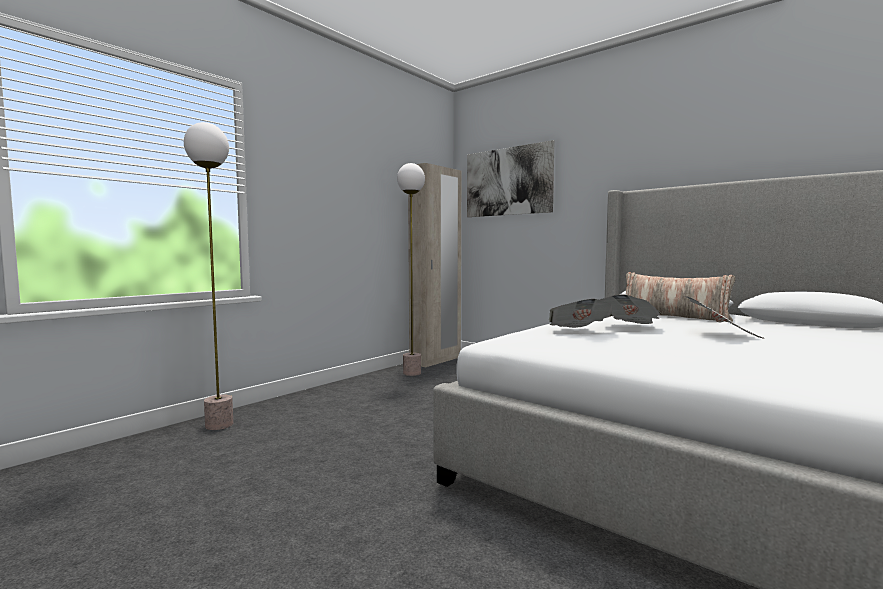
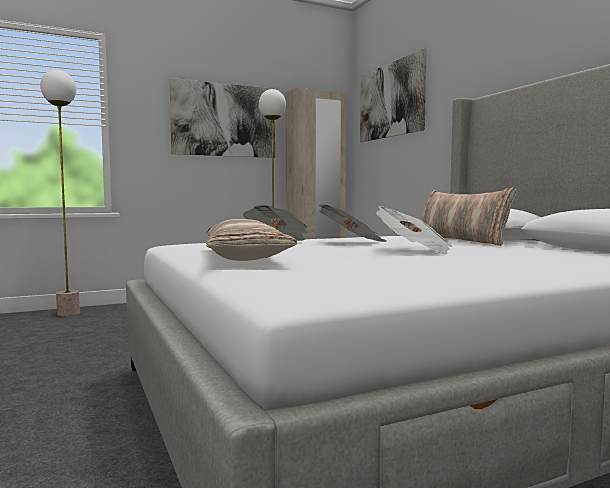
camera: 25 degrees right, 0 degrees up
(356, 191) = (224, 120): none -> picture
(658, 357) = (245, 256): none -> pillow

